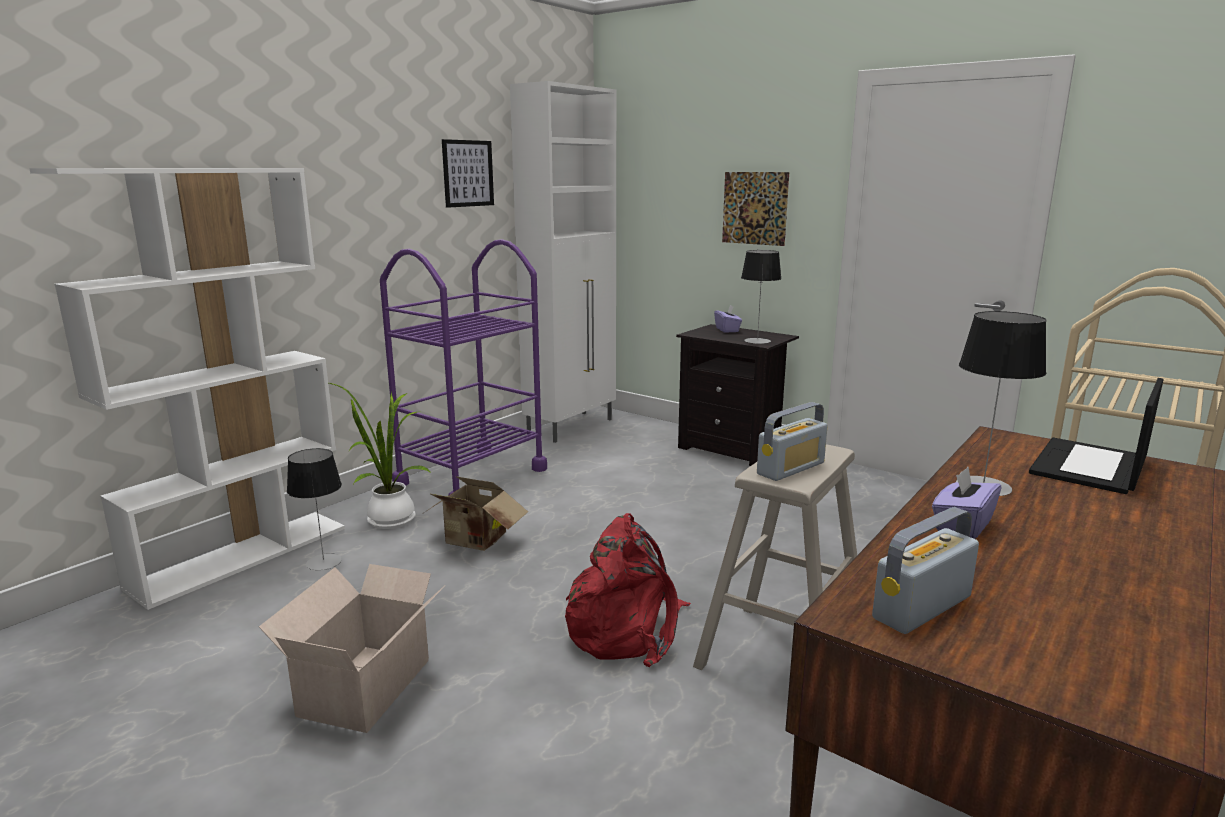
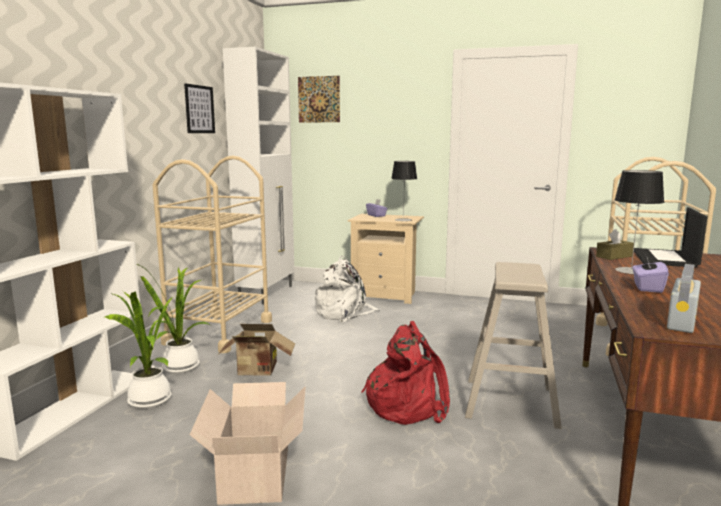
camera: 20 degrees left, 5 degrees down
(323, 562) = (148, 402): table lamp -> potted plant
(471, 476) = (219, 332): purple cart -> beige cart
(651, 471) = (345, 313): none -> white backpack
(732, 449) = (386, 295): black nightstand -> beige nightstand
(754, 208) = (389, 135): picture -> picture (319, 99)
(791, 468) = (520, 275): radio -> none
(995, 451) = (614, 256): none -> brown tissue box

